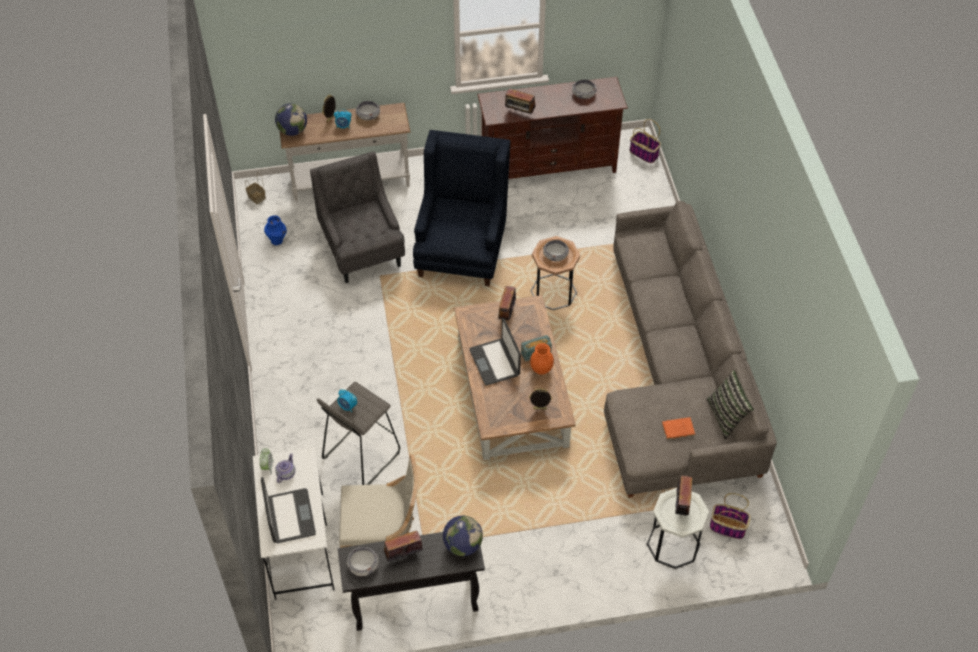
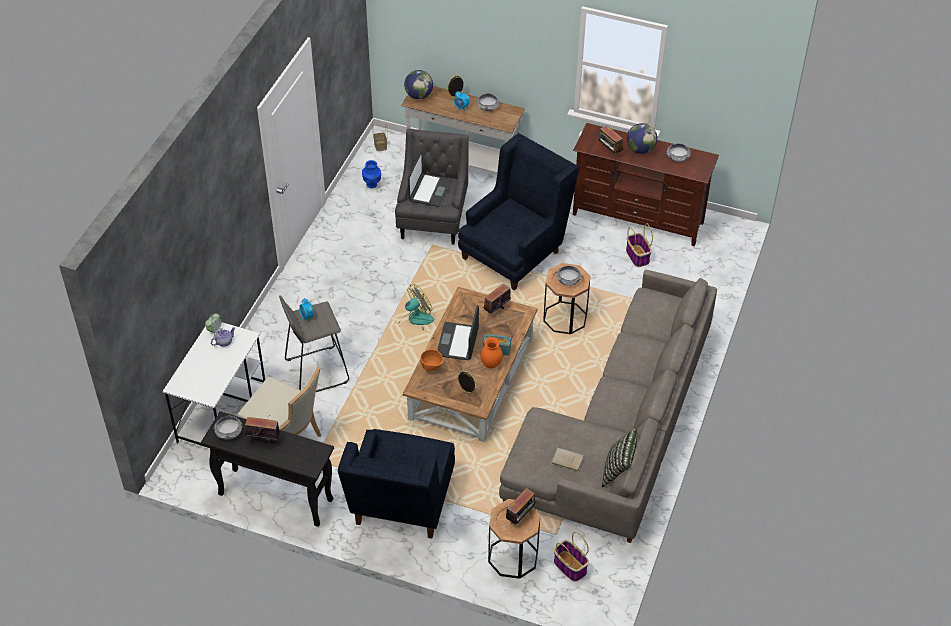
camera: 30 degrees right, 5 degrees down
(289, 517) = (203, 373): laptop -> laptop (429, 190)
(420, 360) = (415, 321): none -> fan
(463, 545) = (312, 454): globe -> globe (640, 149)
(490, 400) = (432, 368): none -> orange bowl
(540, 549) = (401, 506): none -> blue armchair
(644, 153) = (732, 241): basket -> basket (638, 256)
(673, 544) = (513, 557): white side table -> brown side table
(677, 429) = (566, 460): orange book -> beige book

